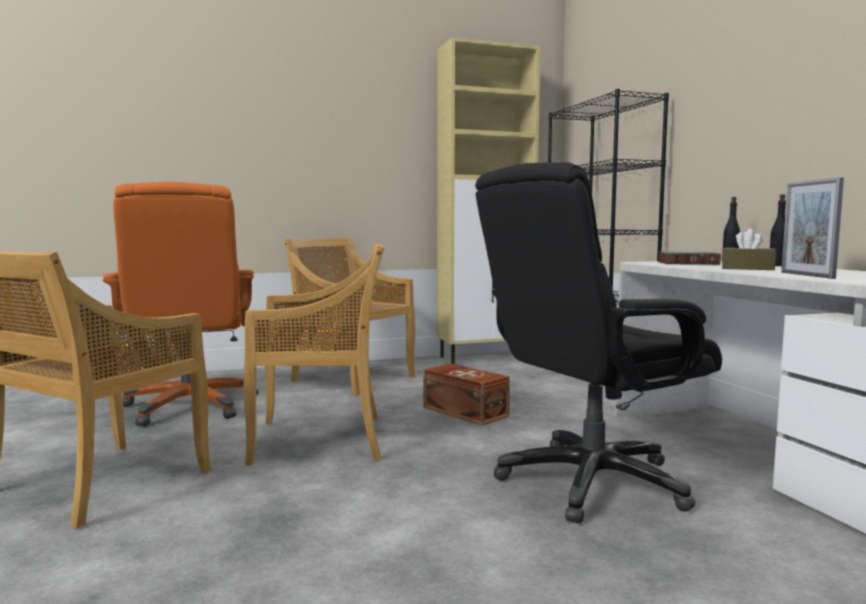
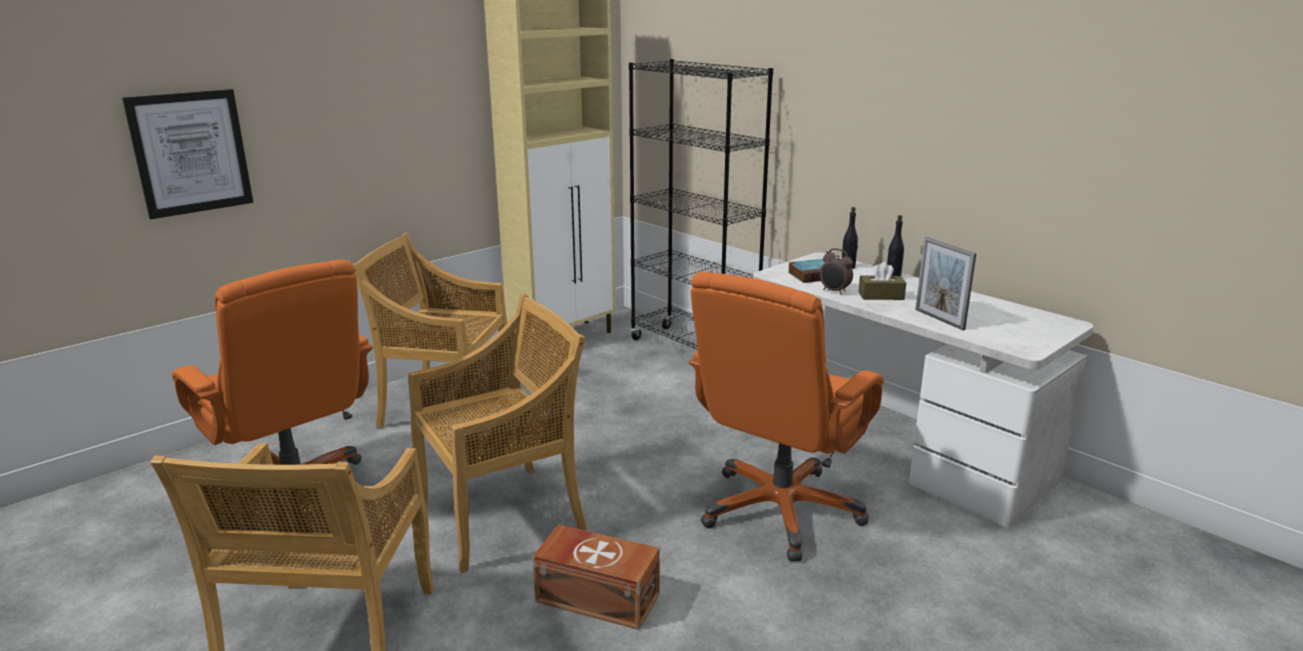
camera: 25 degrees left, 15 degrees up
(199, 154) = (190, 153): none -> picture
(465, 411) = (609, 438): brown storage box -> brown storage box (597, 596)
(591, 482) = (780, 511): black office chair -> orange office chair
(694, 266) = (834, 291): none -> alarm clock

